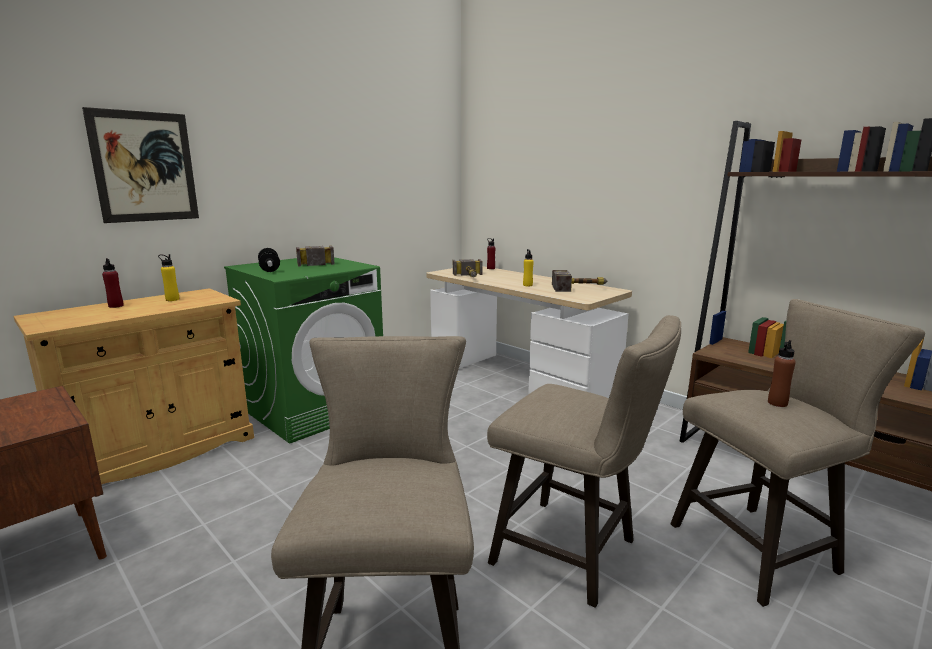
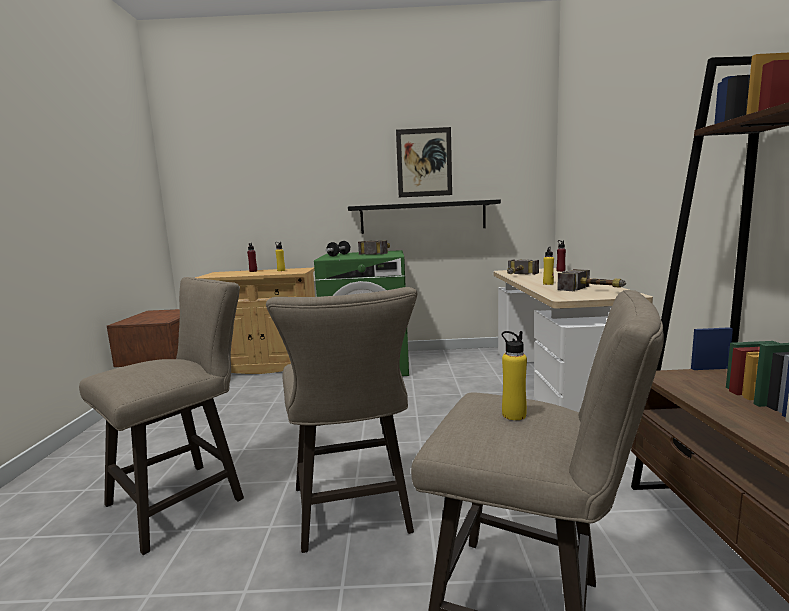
camera: 45 degrees right, 5 degrees down
(145, 167) = (283, 189): picture -> picture (424, 162)
(344, 212) = (423, 217): none -> black shelf
(777, 403) = (513, 415): brown bottle -> yellow bottle

